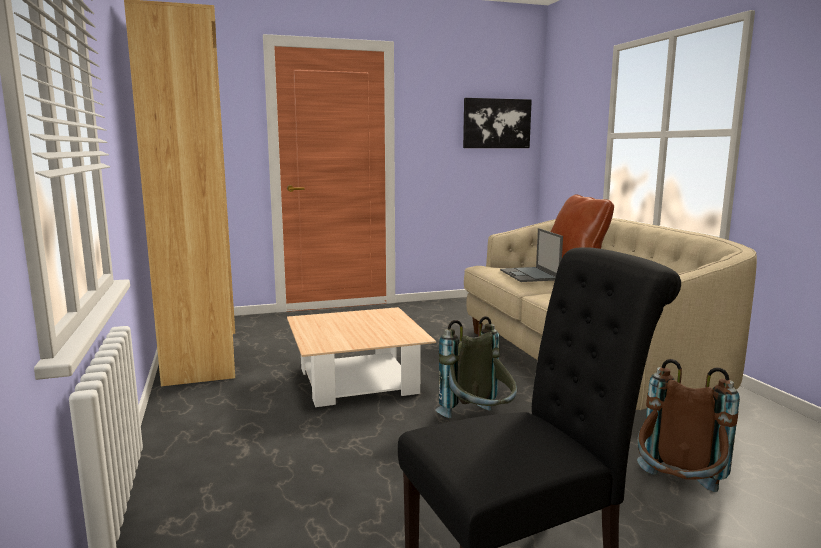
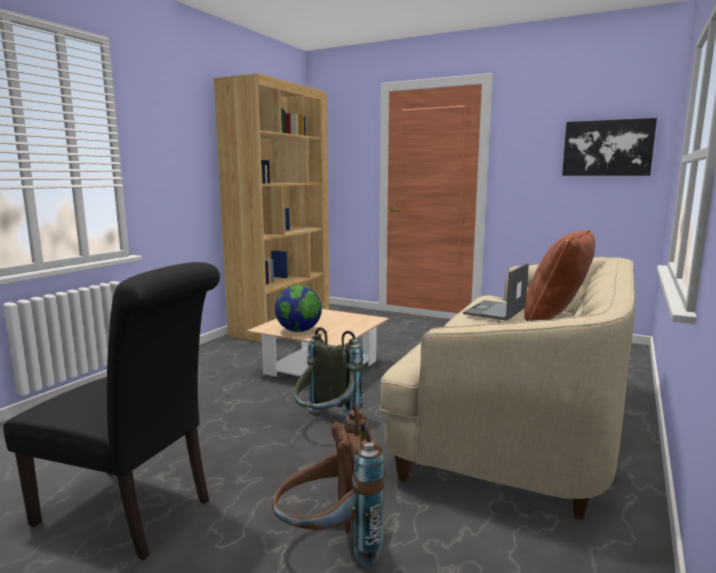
camera: 45 degrees right, 0 degrees up
(358, 339) = (298, 331): none -> globe

